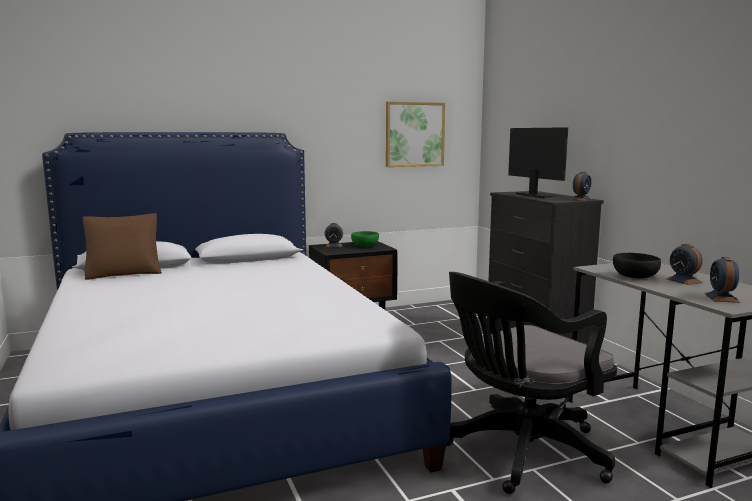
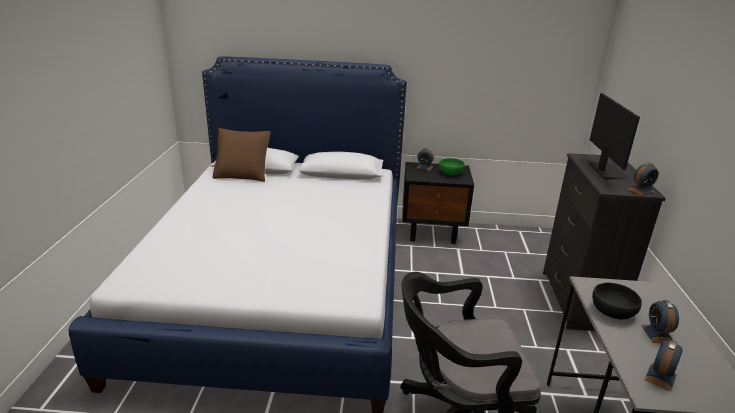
camera: 25 degrees right, 15 degrees up
(414, 134) = (523, 71): picture -> none

